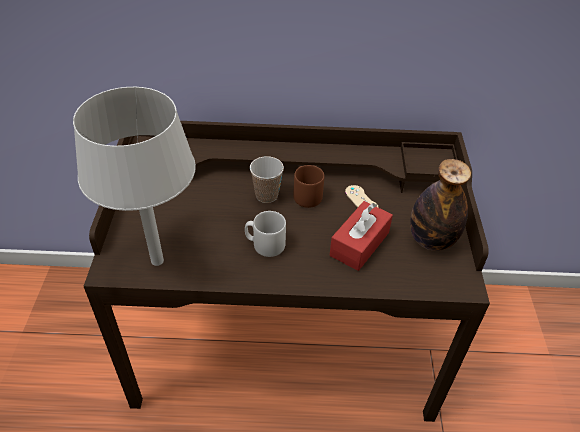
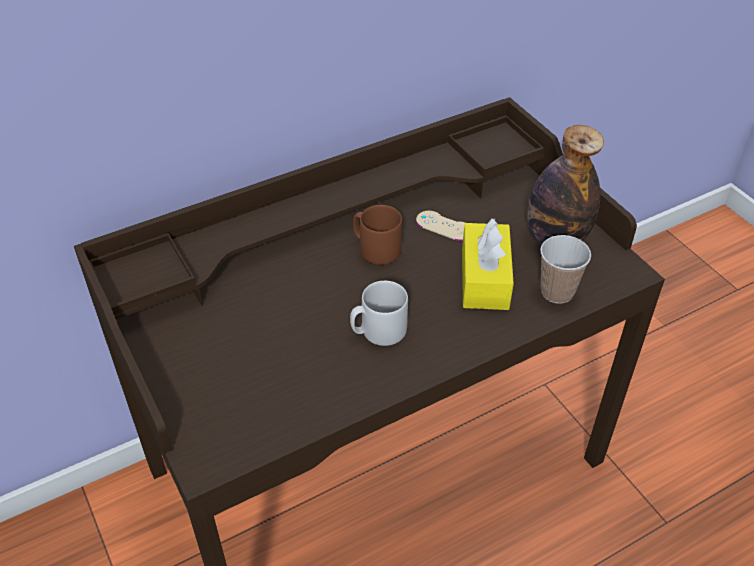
camera: 30 degrees left, 0 degrees up
(157, 260) = (259, 417): grey table lamp -> none
(266, 195) = (328, 270): cup -> cup (557, 292)
(359, 244) = (484, 278): red tissue box -> yellow tissue box

